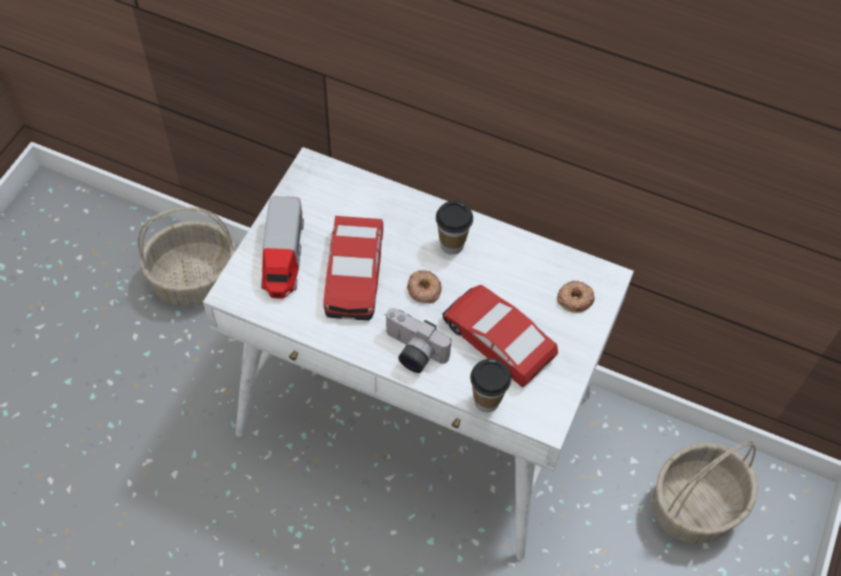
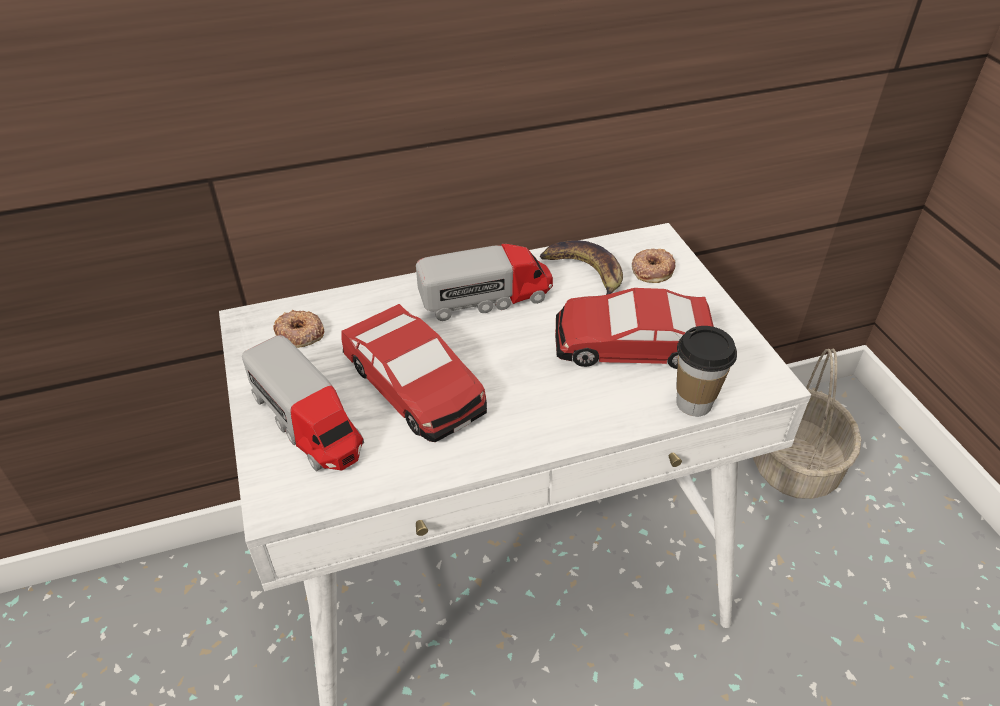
camera: 40 degrees left, 15 degrees down
(194, 280) = (127, 627): basket -> none
(412, 352) = (566, 414): camera -> none
(424, 289) = (506, 351): donut -> donut (299, 333)
(452, 245) = (486, 298): cup -> toy truck
(529, 270) = (585, 274): none -> banana

